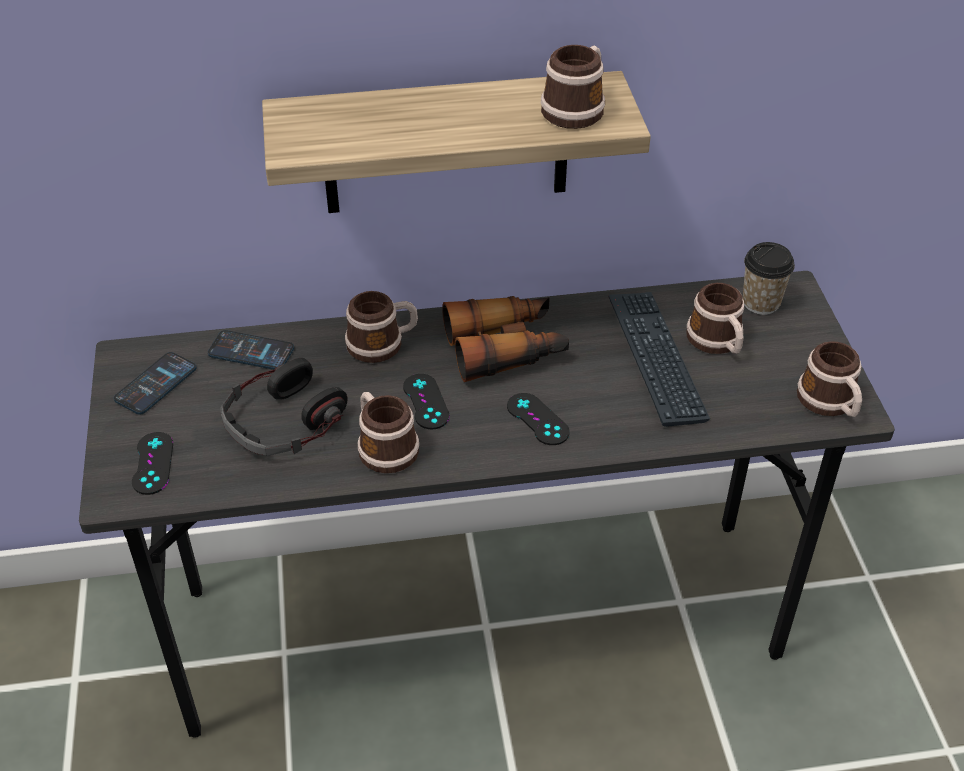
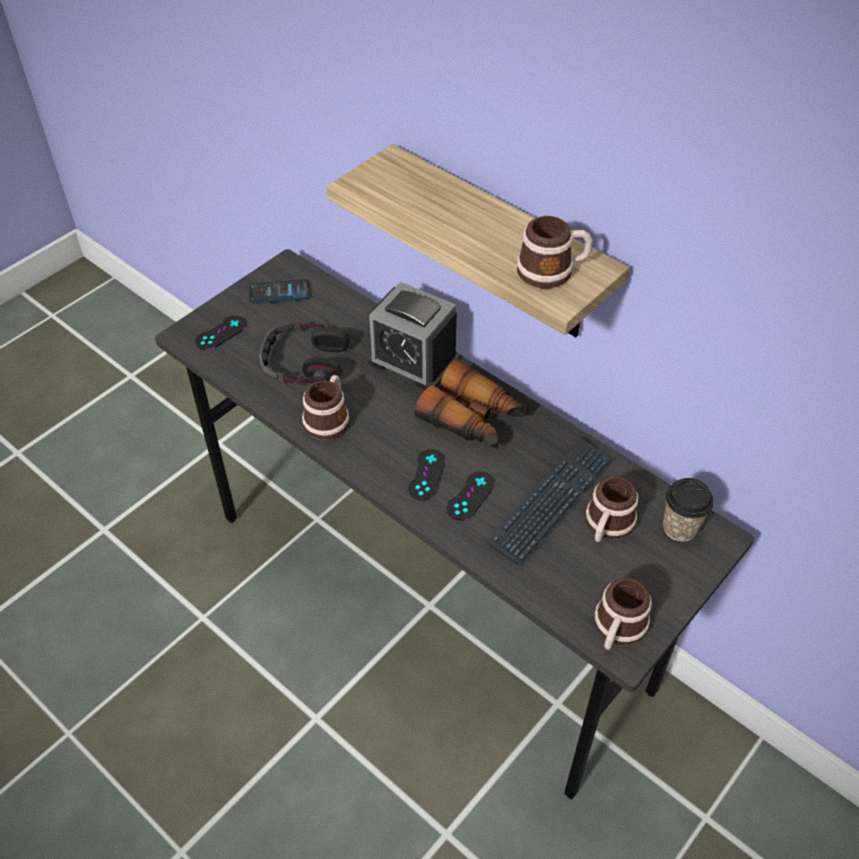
camera: 50 degrees right, 5 degrees up
(251, 351) = (344, 311): phone -> none
(382, 343) = (413, 360): mug -> alarm clock
(426, 402) = (385, 412): black game controller -> black game controller (470, 496)

